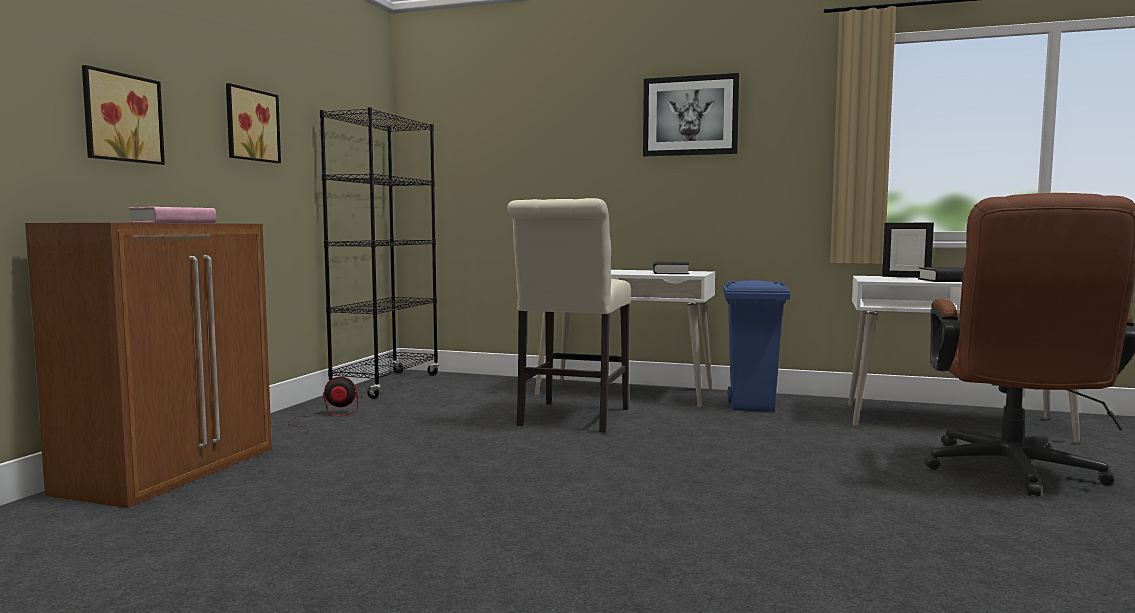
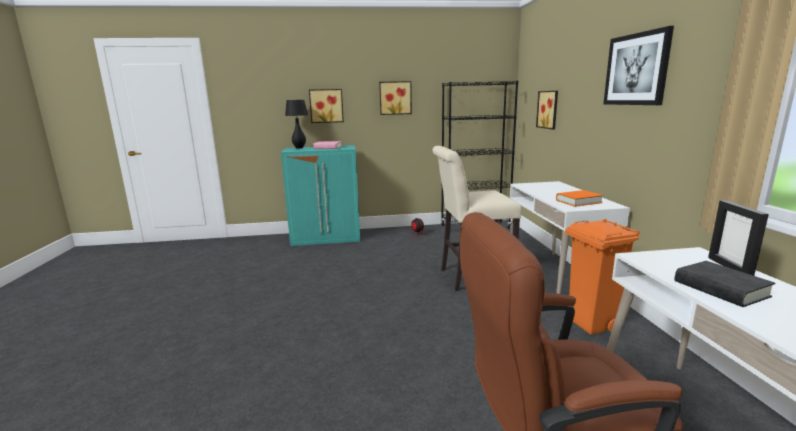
camera: 65 degrees right, 10 degrees up
(86, 222) = (299, 148): none -> black table lamp
(170, 469) = (326, 237): brown cabinet -> turquoise cabinet
(507, 170) = (549, 109): none -> picture
(670, 272) = (578, 201): black book -> orange book
(753, 407) = (592, 324): blue trash can -> orange trash can

